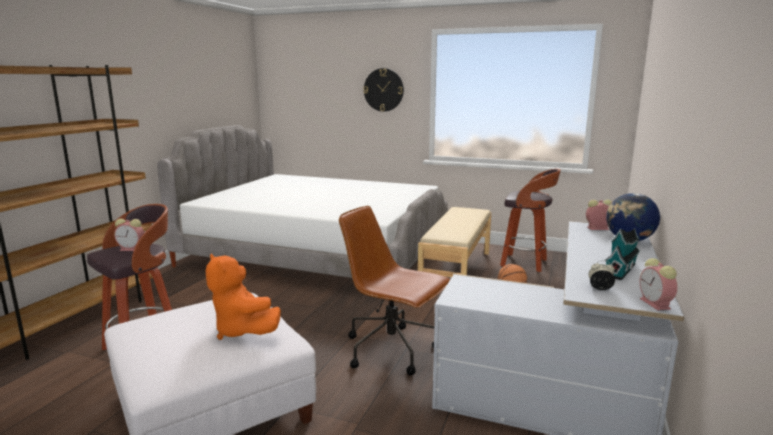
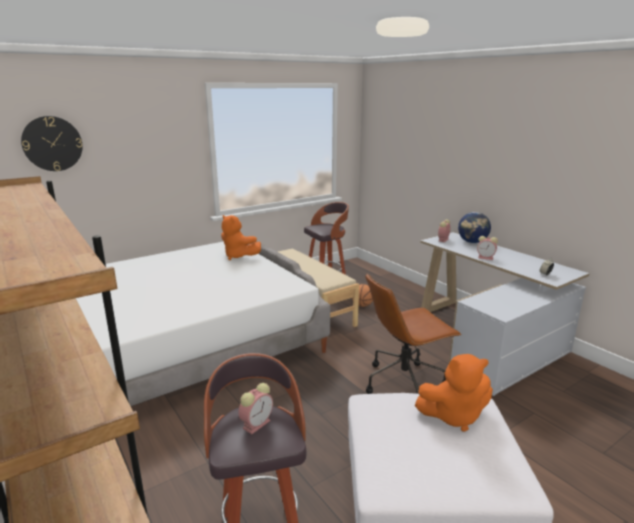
camera: 55 degrees left, 5 degrees up
(383, 90) = (158, 149): wall clock -> wall clock (52, 143)
(404, 194) = (238, 256): none -> orange plush toy
(621, 270) = (520, 260): toy house -> none
(656, 304) = (573, 272): alarm clock -> alarm clock (486, 258)

